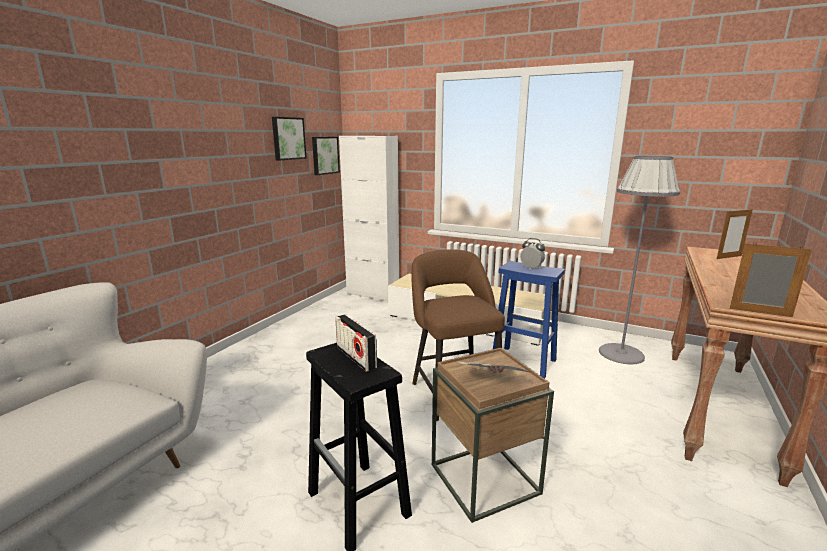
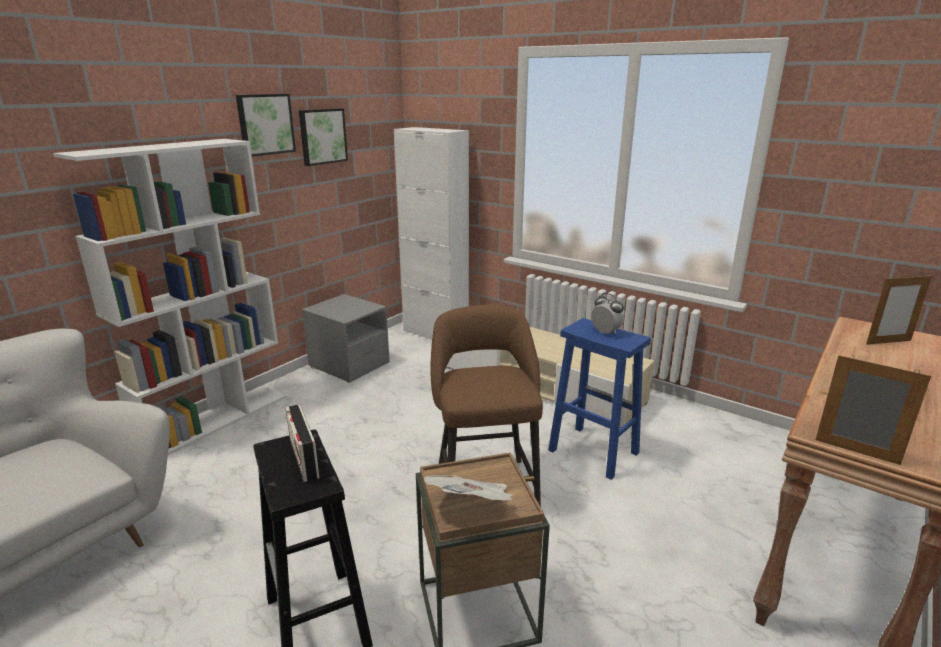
camera: 10 degrees right, 5 degrees up
(211, 366) = (214, 420): none -> white bookcase
(312, 319) = (349, 365): none -> grey nightstand
(324, 155) = (376, 154): picture -> picture (265, 124)
(621, 353) = (735, 452): grey floor lamp -> none

